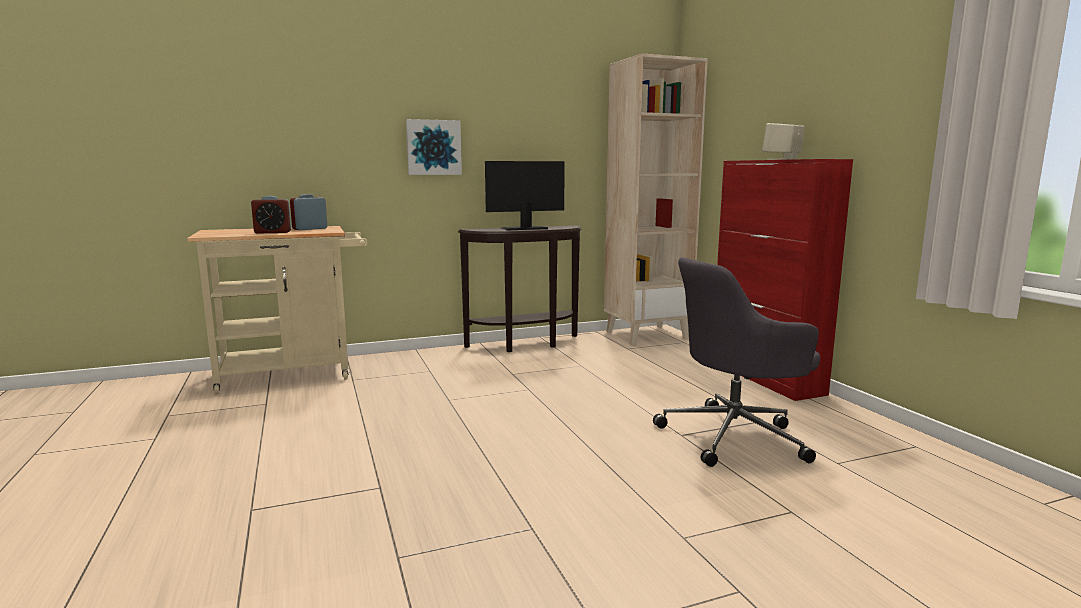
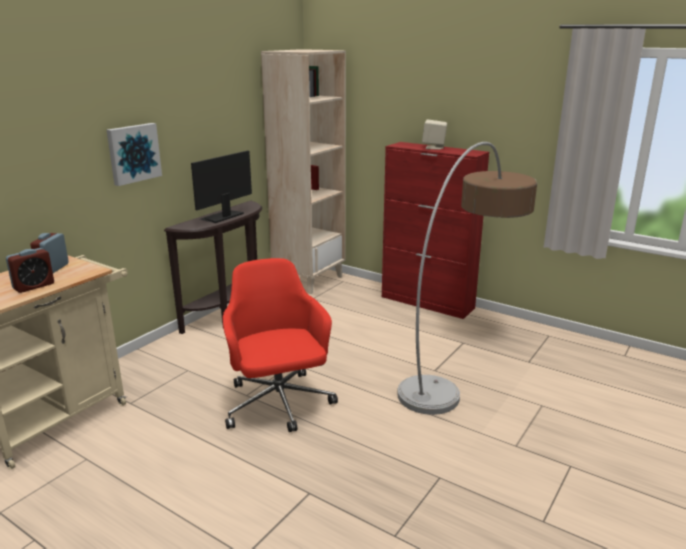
camera: 35 degrees left, 10 degrees up
(465, 414) = (278, 404): none -> red office chair
(735, 436) = (463, 360): grey office chair -> floor lamp

